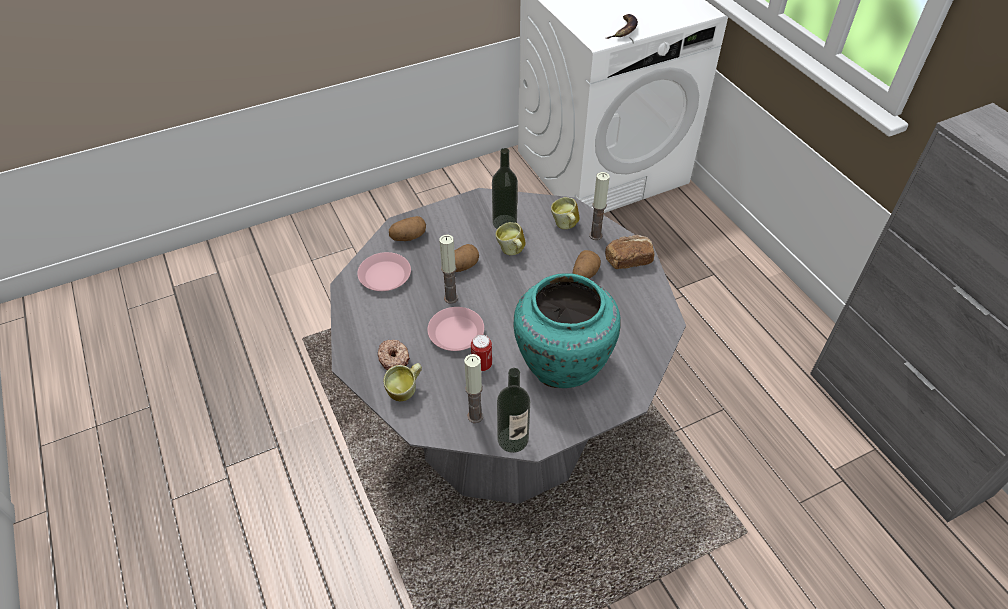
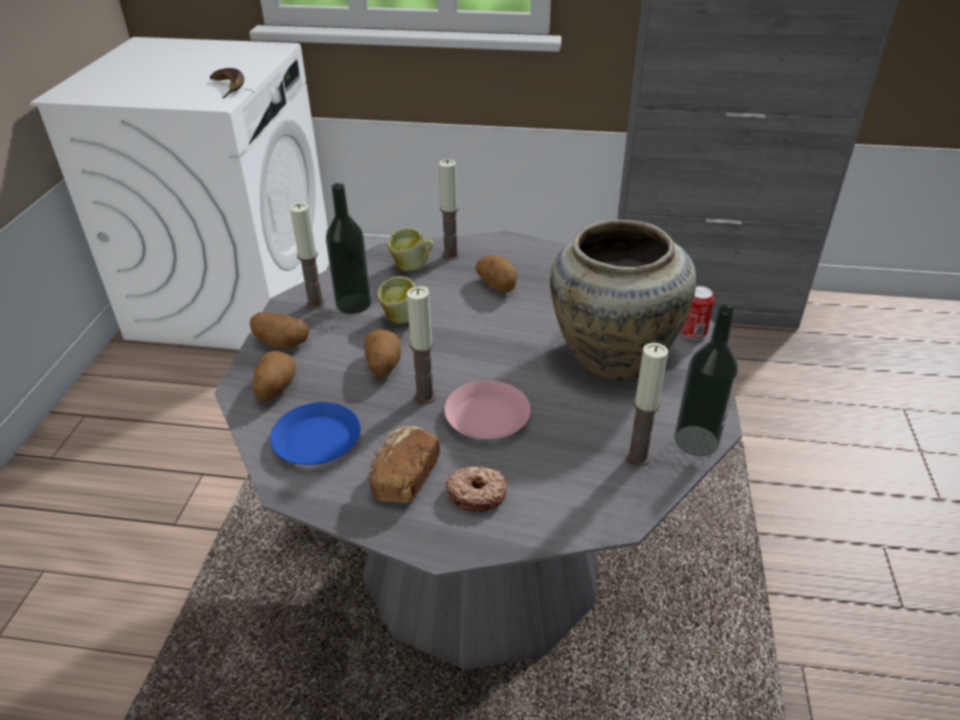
camera: 55 degrees left, 10 degrees down
(384, 276) = (317, 440): pink plate -> blue plate
(405, 392) = (546, 507): mug -> none
(444, 216) = (280, 343): none -> potato
(482, 365) = (560, 417): can -> can (693, 333)
(490, 208) = (315, 304): none -> candle
(563, 362) = (611, 354): turquoise vase -> beige vase
(628, 260) = (508, 252): bread -> bread (403, 478)

